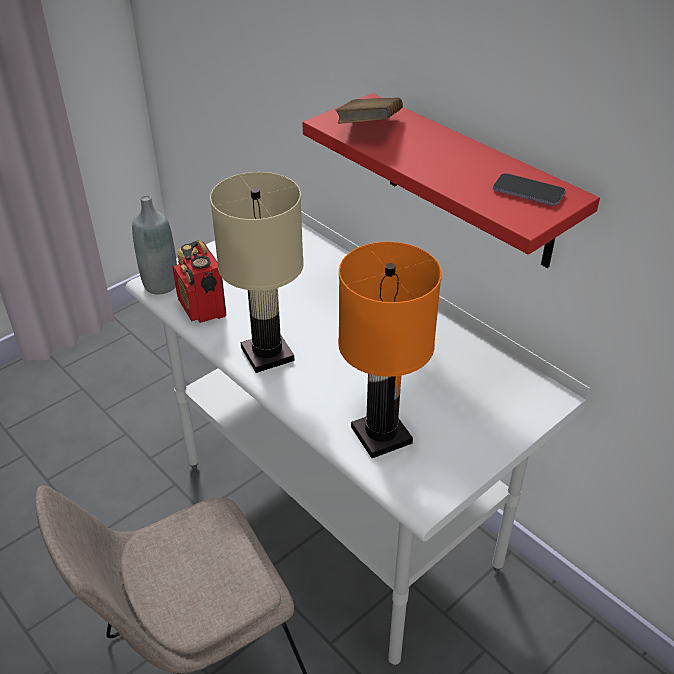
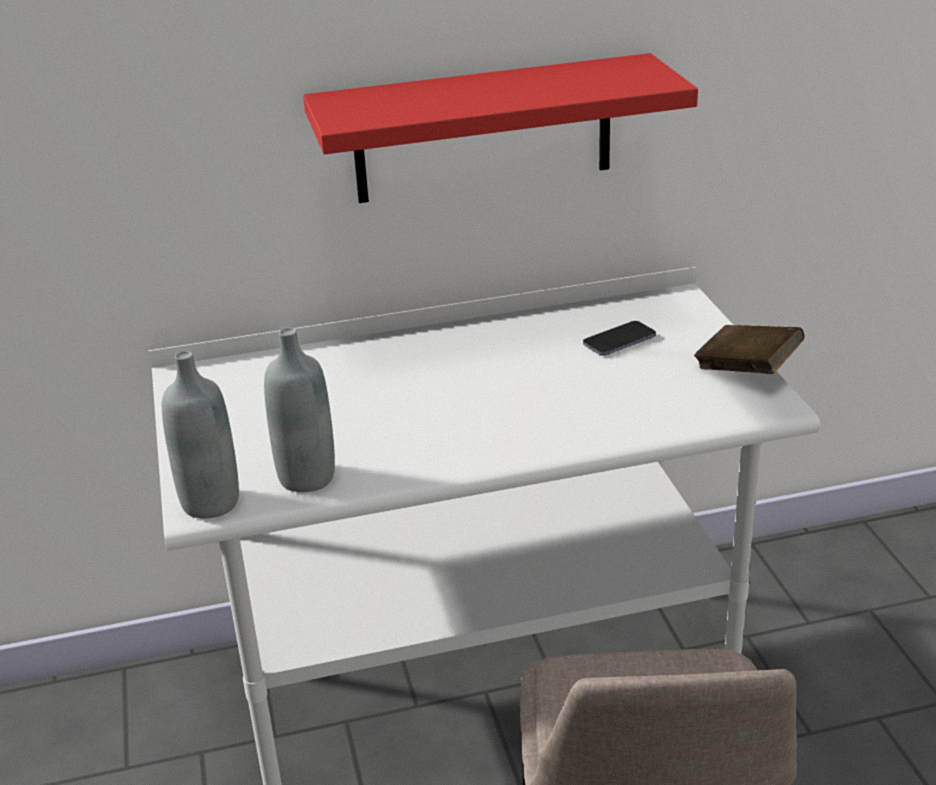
camera: 60 degrees left, 10 degrees down
(202, 308) = (307, 477): radio -> grey bottle
(266, 354) = (454, 447): beige table lamp -> none
(369, 128) = (391, 108): brown book -> brown book (747, 369)
(381, 436) = (663, 405): orange table lamp -> none
(528, 192) = (613, 72): phone -> phone (619, 341)

